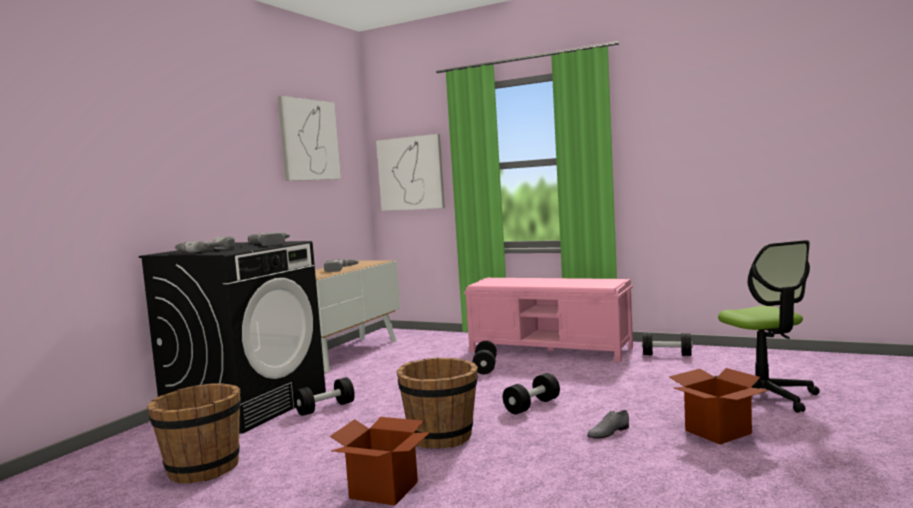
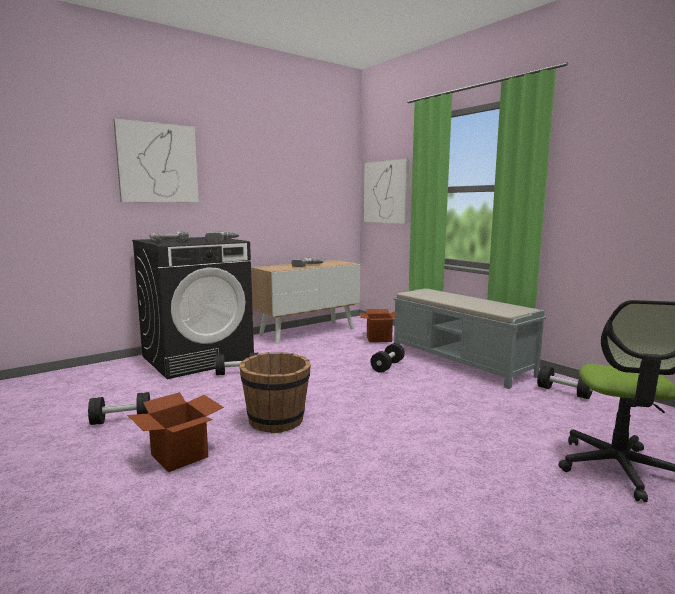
camera: 25 degrees right, 5 degrees up
(202, 469) = (111, 400): brown bucket -> none
(309, 140) = (298, 160): picture -> picture (158, 163)
(532, 406) = (378, 412): black dumbbell -> black dumbbell (121, 420)
(550, 349) = (460, 362): pink bench -> grey bench
(608, 432) = (408, 459): grey shoe -> none
(718, 432) = (515, 495): cardboard box -> cardboard box (379, 338)

